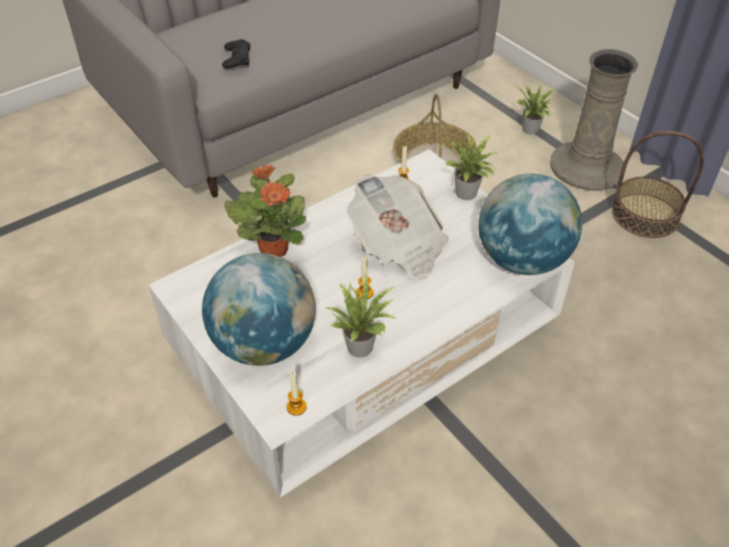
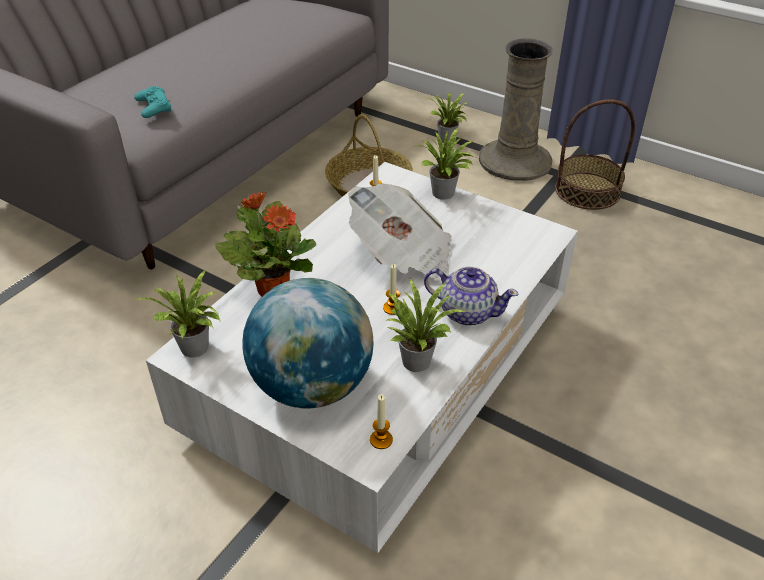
camera: 20 degrees left, 5 degrees down
(189, 286) = (195, 350): none -> potted plant
(237, 58) = (153, 107): black game controller -> turquoise game controller
(427, 314) = (467, 311): none -> teapot
(522, 259) = (529, 240): globe -> none

